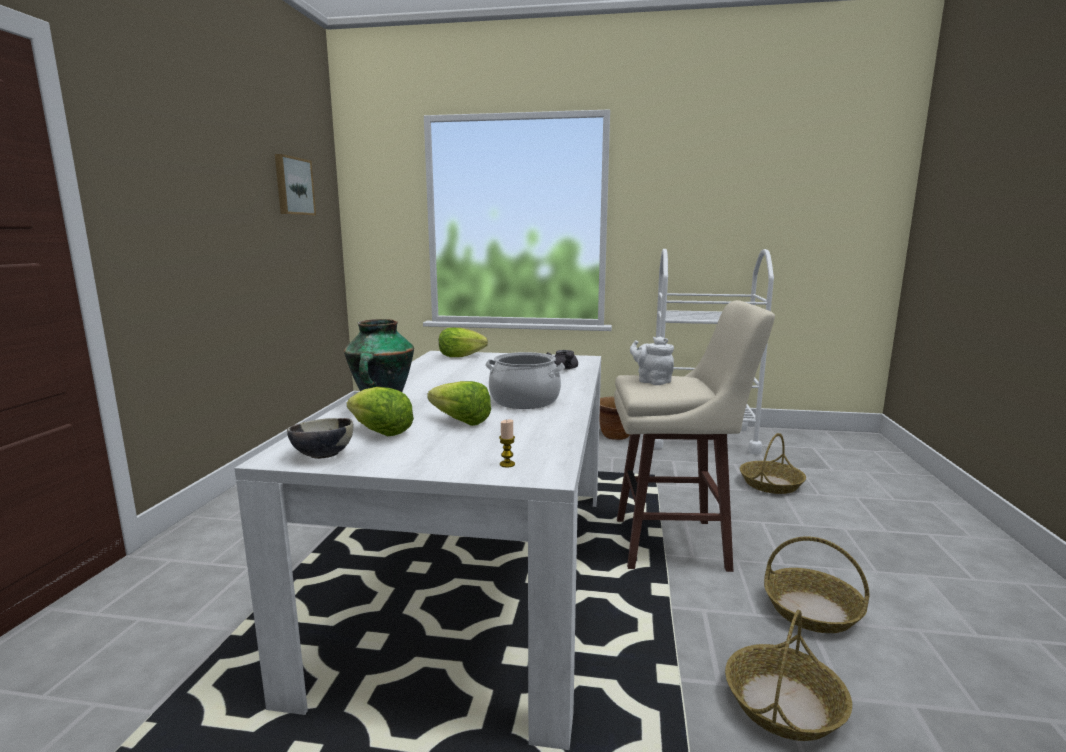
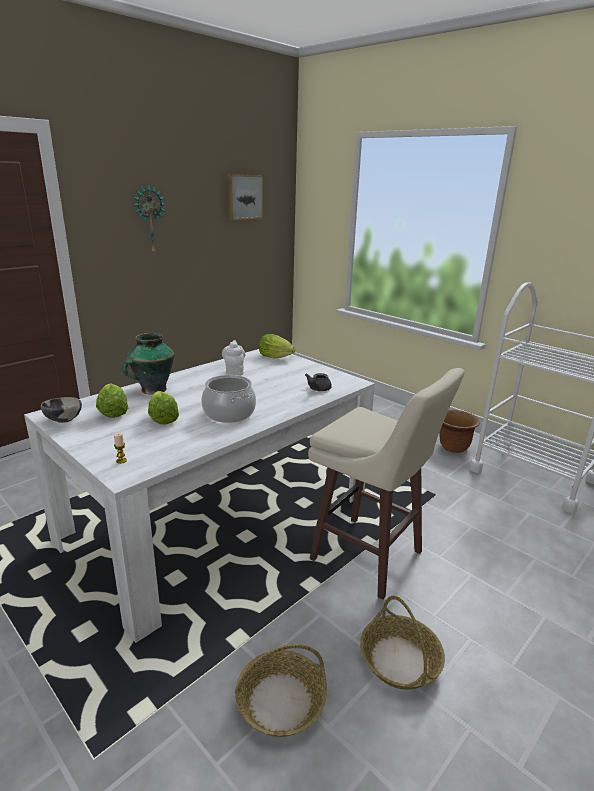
camera: 35 degrees right, 10 degrees up
(194, 204) = (149, 220): none -> wall clock
(652, 381) = (361, 421): white teapot -> white teapot (234, 372)
(771, 484) = (535, 546): basket -> none

